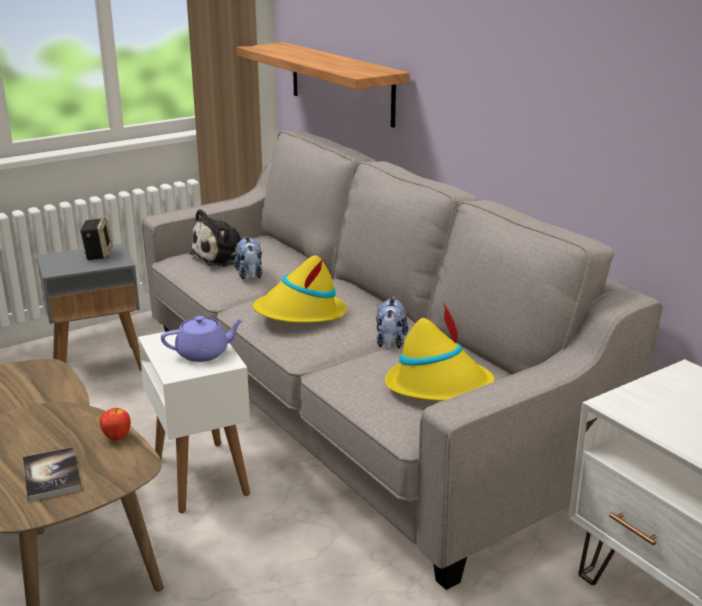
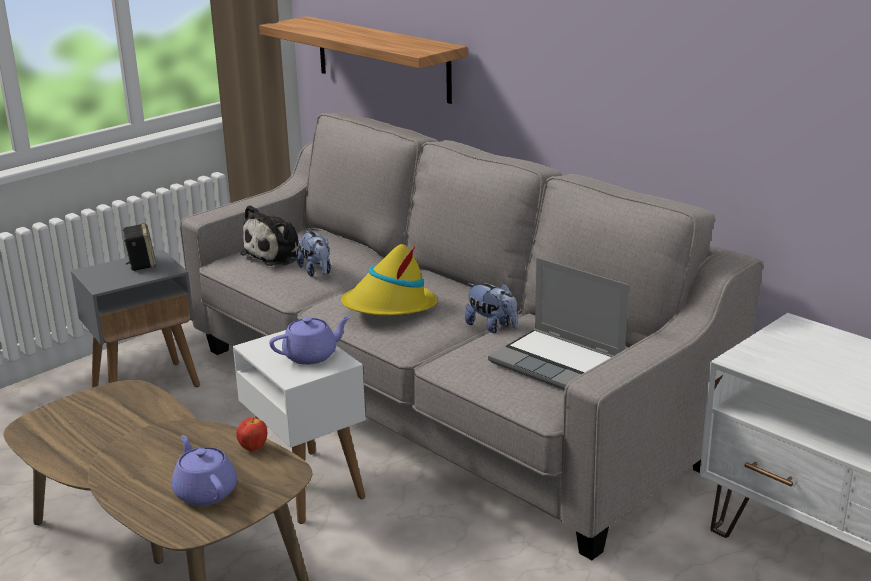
camera: 10 degrees left, 0 degrees up
(52, 475) = (205, 491): book -> purple teapot
(390, 343) = (492, 327): plush toy -> plush toy turned 45 degrees counterclockwise
(439, 386) = (559, 363): yellow hat -> laptop

